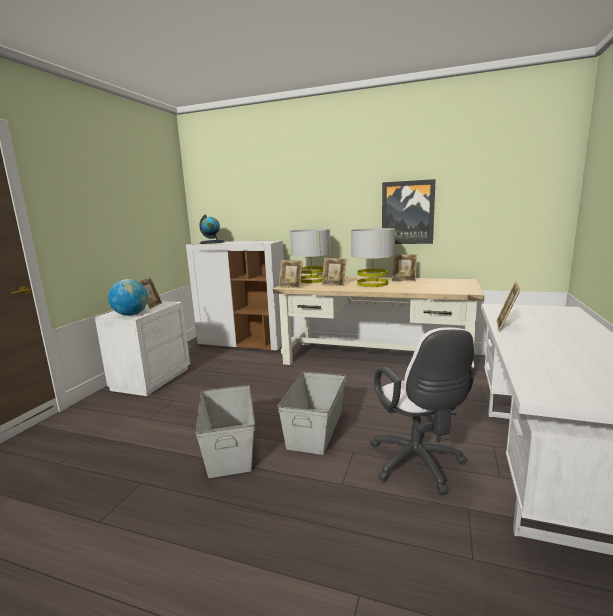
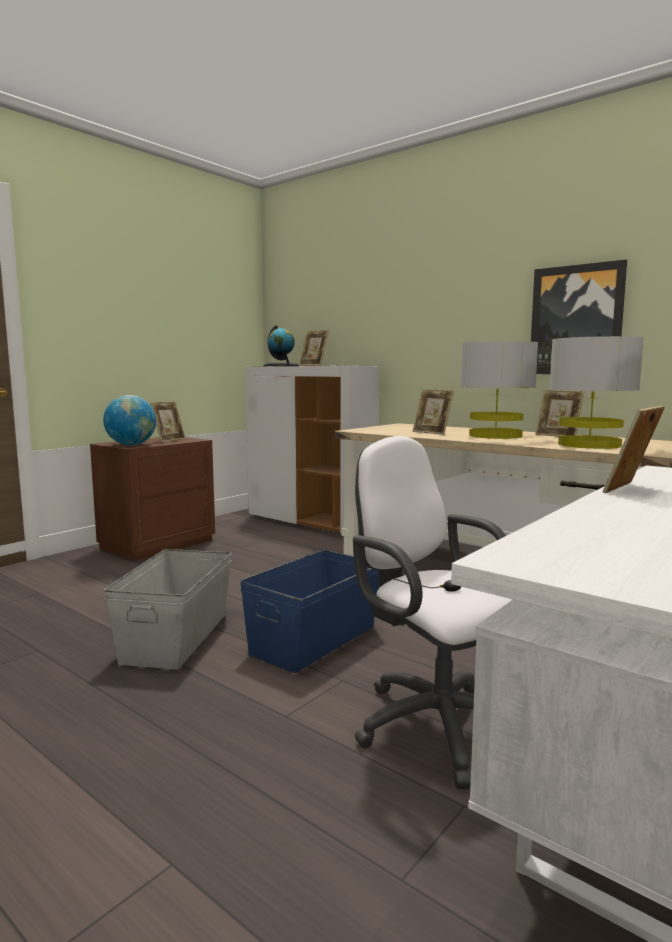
camera: 20 degrees right, 5 degrees down
(150, 379) = (156, 544): white nightstand -> brown nightstand
(291, 287) = (363, 430): picture frame -> picture frame (313, 365)
(311, 280) = (408, 427): grey table lamp -> grey table lamp (589, 445)
(316, 429) = (315, 639): grey storage box -> blue storage box
(418, 465) = (432, 722): white office chair -> white office chair turned 135 degrees clockwise

